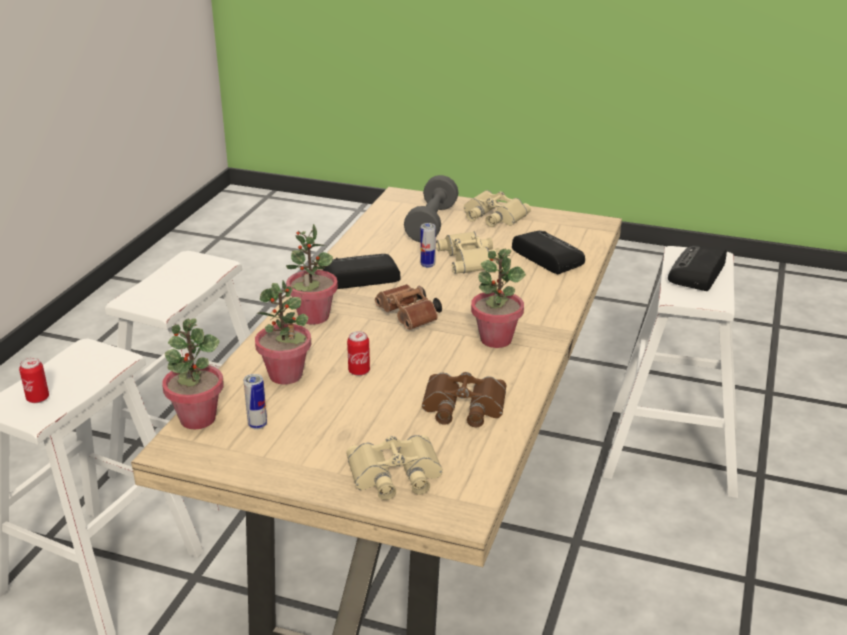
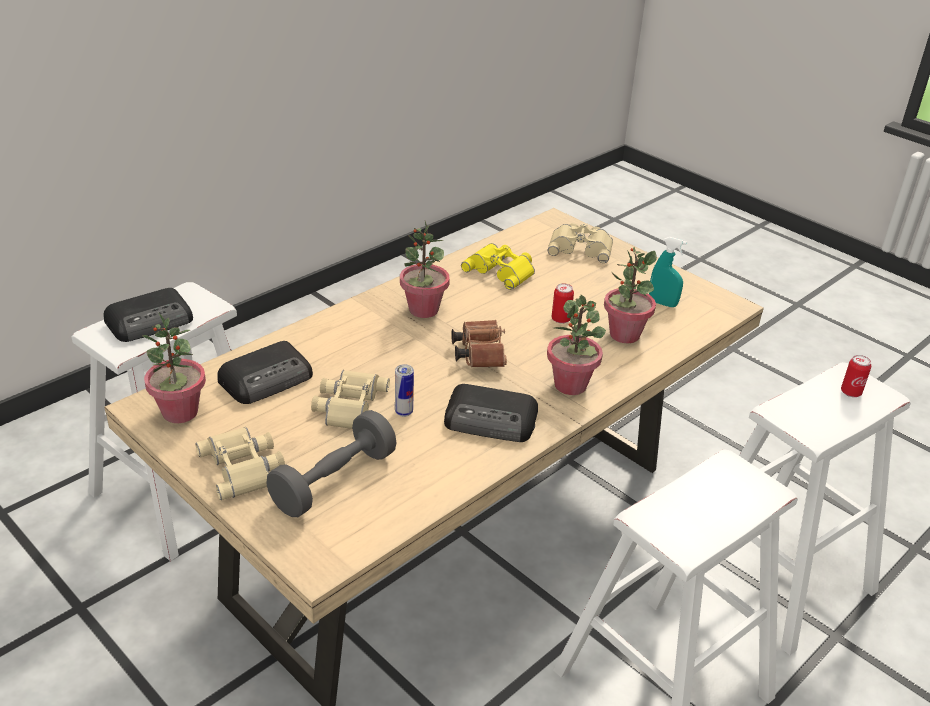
camera: 155 degrees left, 5 degrees up
(197, 418) = (709, 321): potted plant -> potted plant (180, 412)
(257, 425) = (662, 303): can -> turquoise spray bottle
(463, 407) = (502, 270): brown binoculars -> yellow binoculars
(547, 257) = (268, 379): radio -> radio turned 120 degrees counterclockwise

